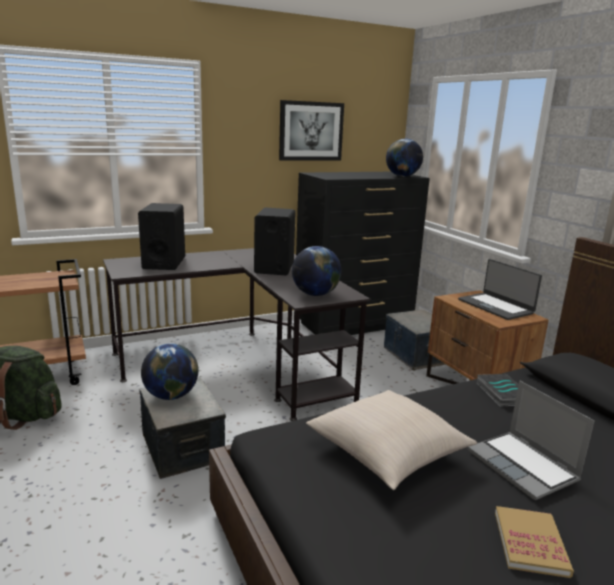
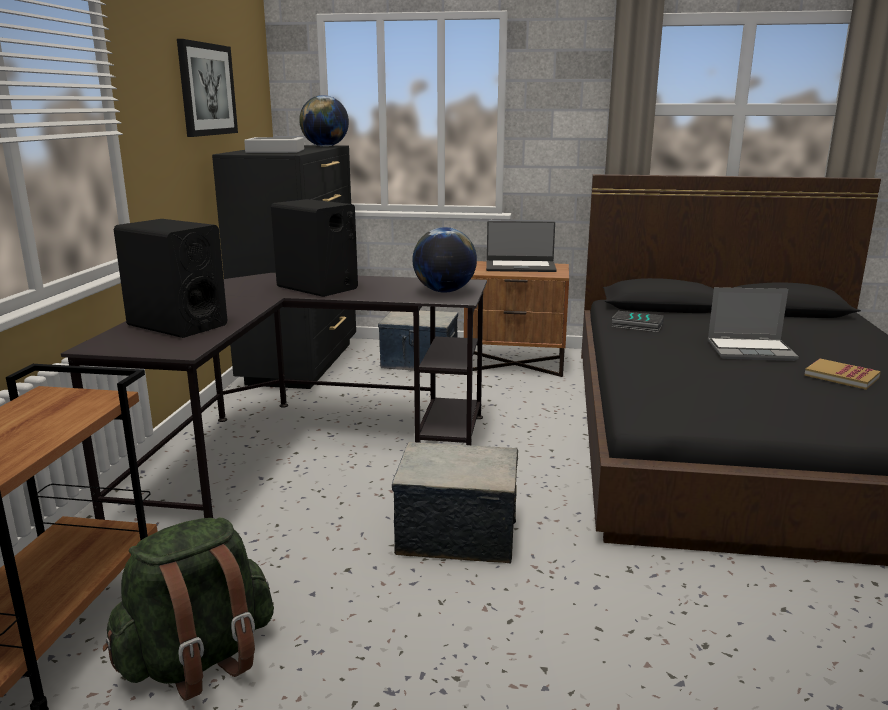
camera: 55 degrees left, 0 degrees up
(171, 396) = (439, 467): globe -> none
(342, 175) = (275, 151): none -> grey tray
(387, 452) = (705, 381): beige pillow -> none

